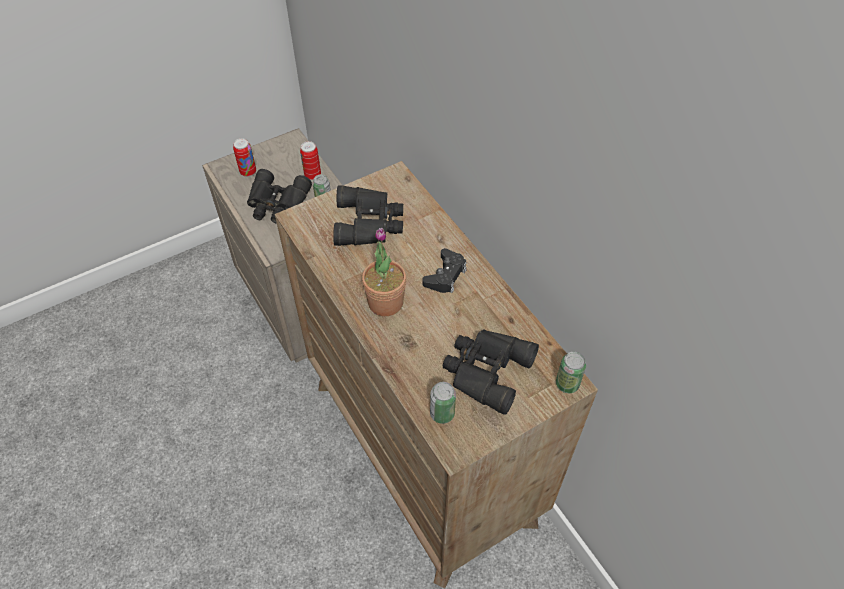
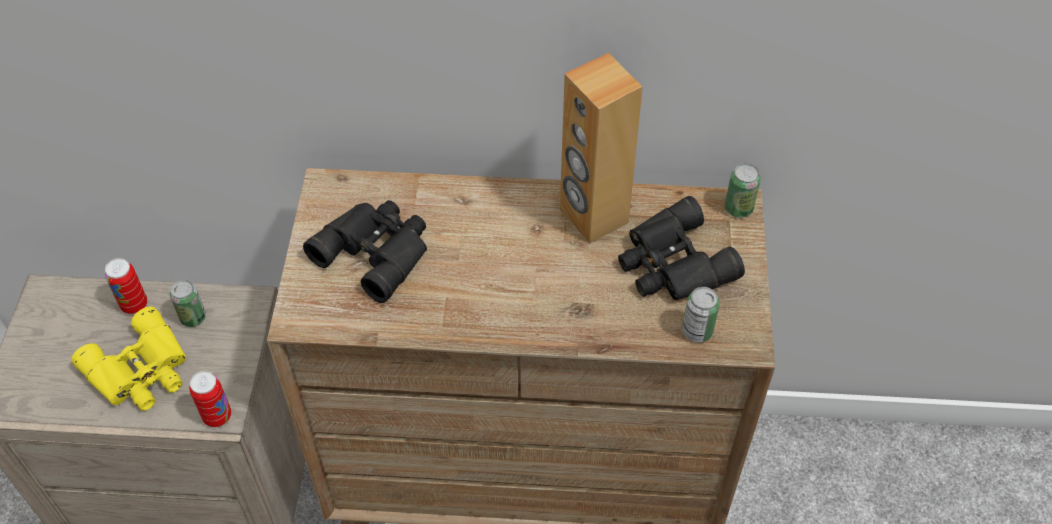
camera: 55 degrees left, 0 degrees up
(248, 172) = (47, 376): can -> can (217, 416)
(277, 203) = (141, 371): black binoculars -> yellow binoculars
(385, 302) = (510, 300): potted plant -> none
(445, 275) = (519, 225): black game controller -> none
(486, 307) = (593, 216): none -> brown speaker

